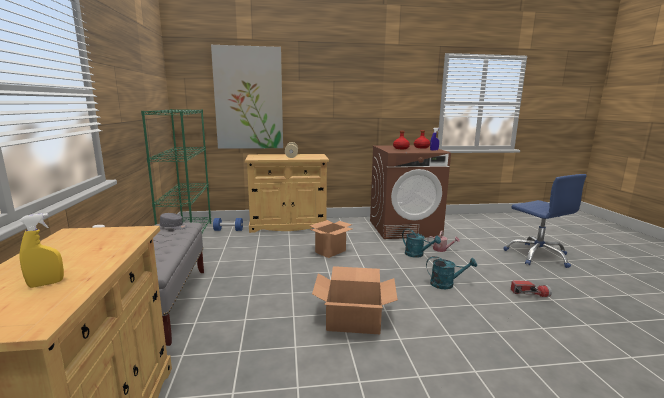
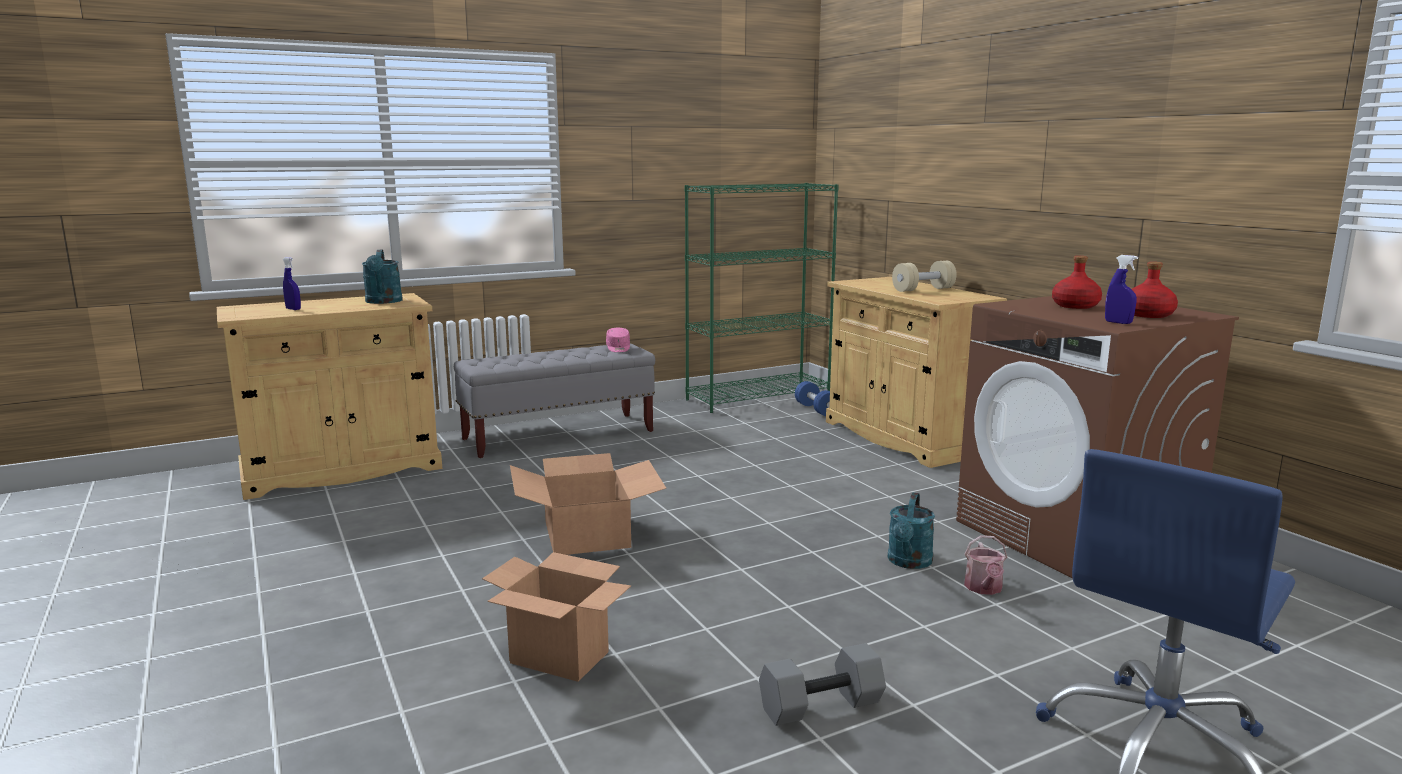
camera: 70 degrees right, 0 degrees up
(46, 284) = (293, 309): yellow spray bottle -> blue spray bottle
(174, 227) = (618, 348): grey cap -> pink cap
(249, 98) = (903, 165): picture -> none
(330, 251) = (820, 486): cardboard box -> cardboard box (560, 657)
(446, 284) = (779, 600): turquoise watering can -> turquoise watering can (383, 302)
(529, 294) = (821, 704): flashlight -> grey dumbbell

